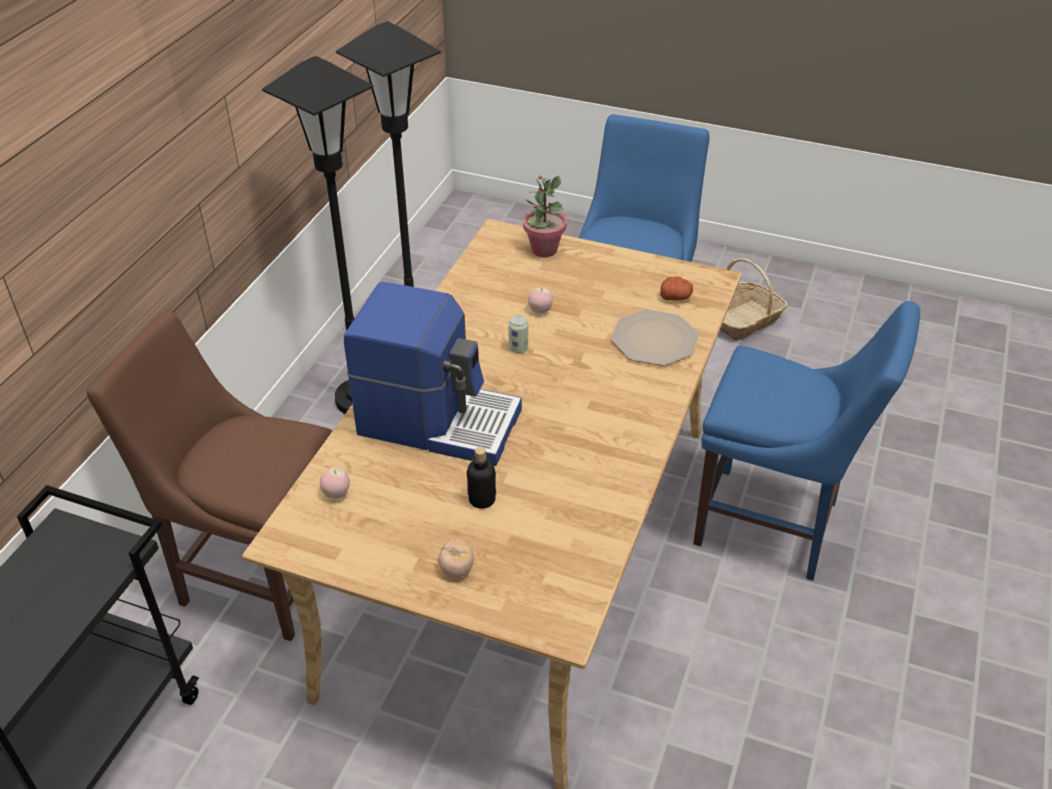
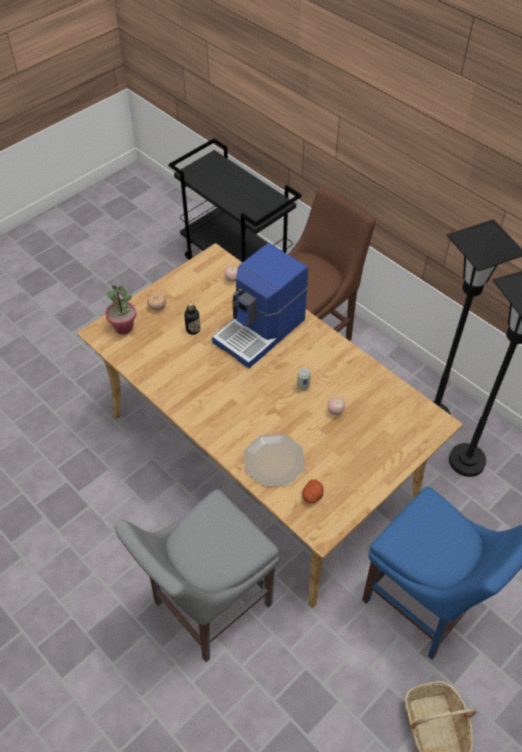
camera: 115 degrees right, 10 degrees up
(544, 249) = (406, 441): potted plant -> potted plant (124, 327)
(774, 525) = (207, 606): blue chair -> grey chair

